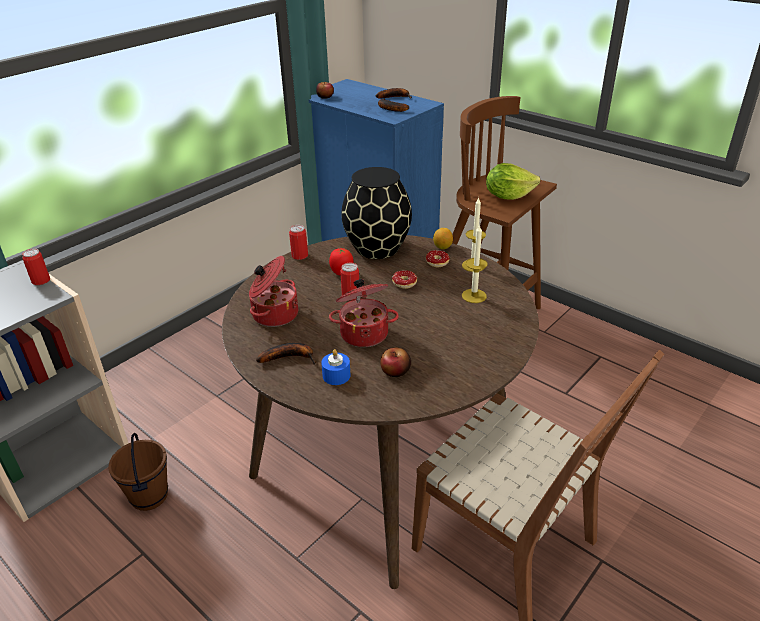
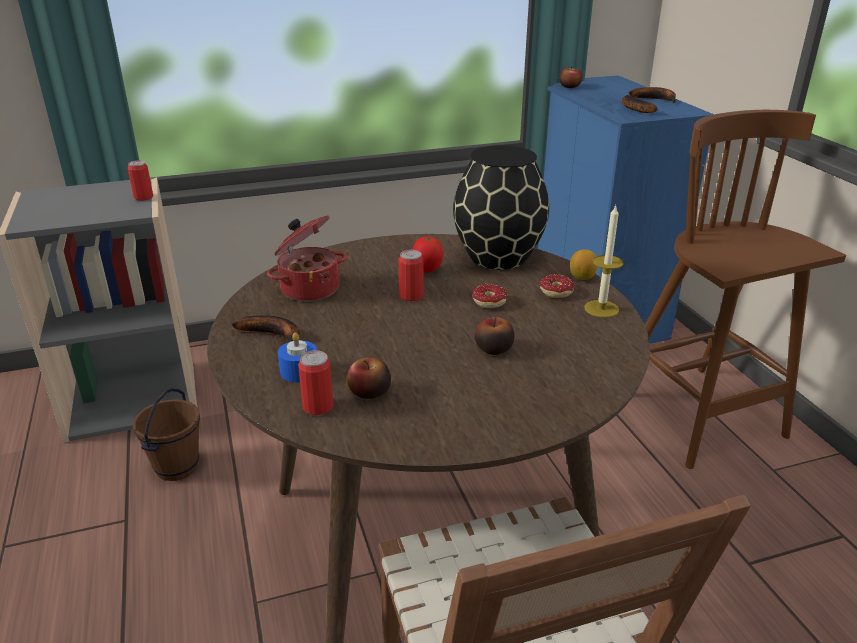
camera: 30 degrees right, 5 degrees down
(299, 256) = (402, 241): can -> can (318, 406)
(364, 333) = (381, 338): cooking pot -> none
(439, 315) = (493, 349): none -> apple
(474, 296) = (564, 342): candle -> none
(508, 196) = (753, 252): lettuce -> none

